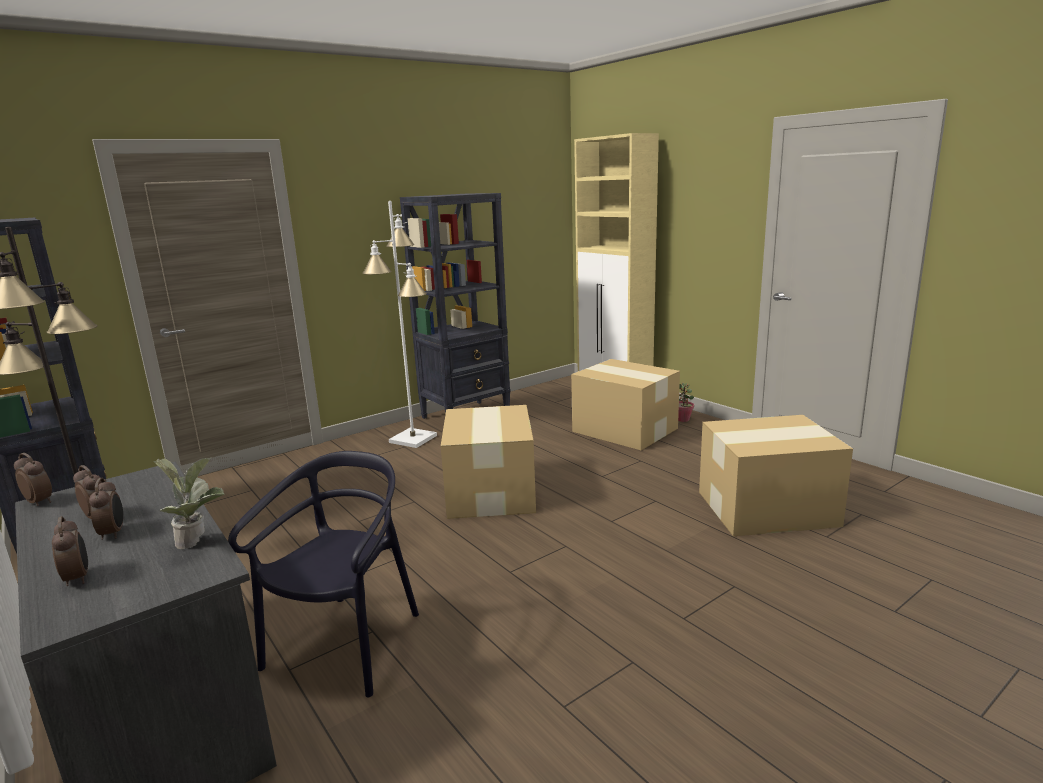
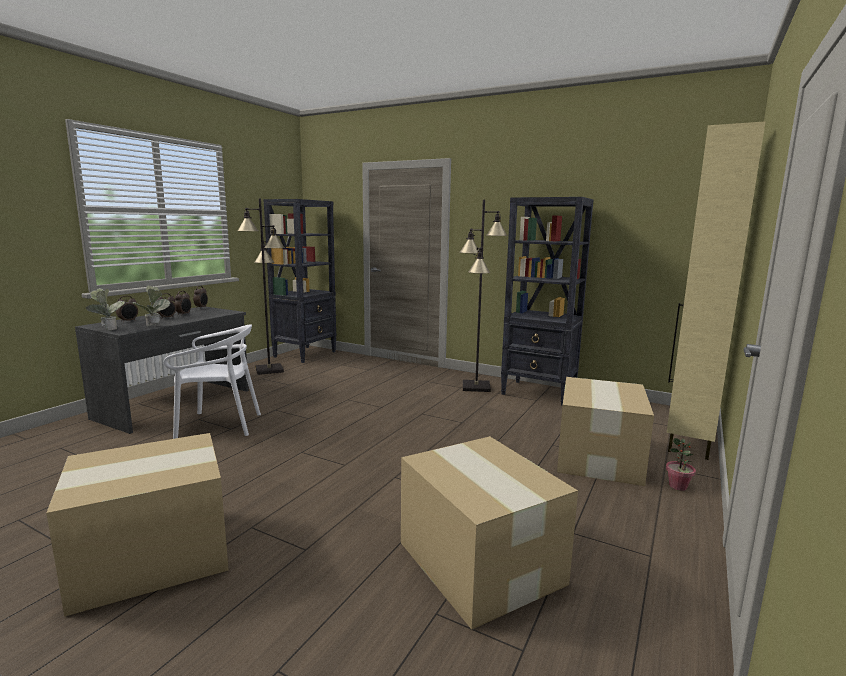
camera: 65 degrees right, 5 degrees down
(145, 596) = (107, 329): none -> potted plant
(346, 644) = (219, 425): black chair -> white chair
(414, 439) = (476, 387): white floor lamp -> black floor lamp
(491, 491) = (414, 425): cardboard box -> cardboard box (154, 556)

